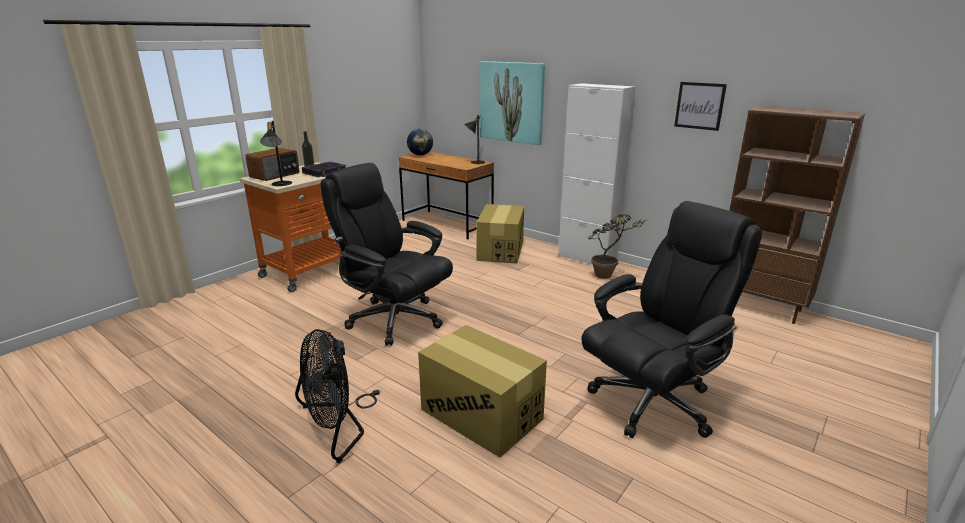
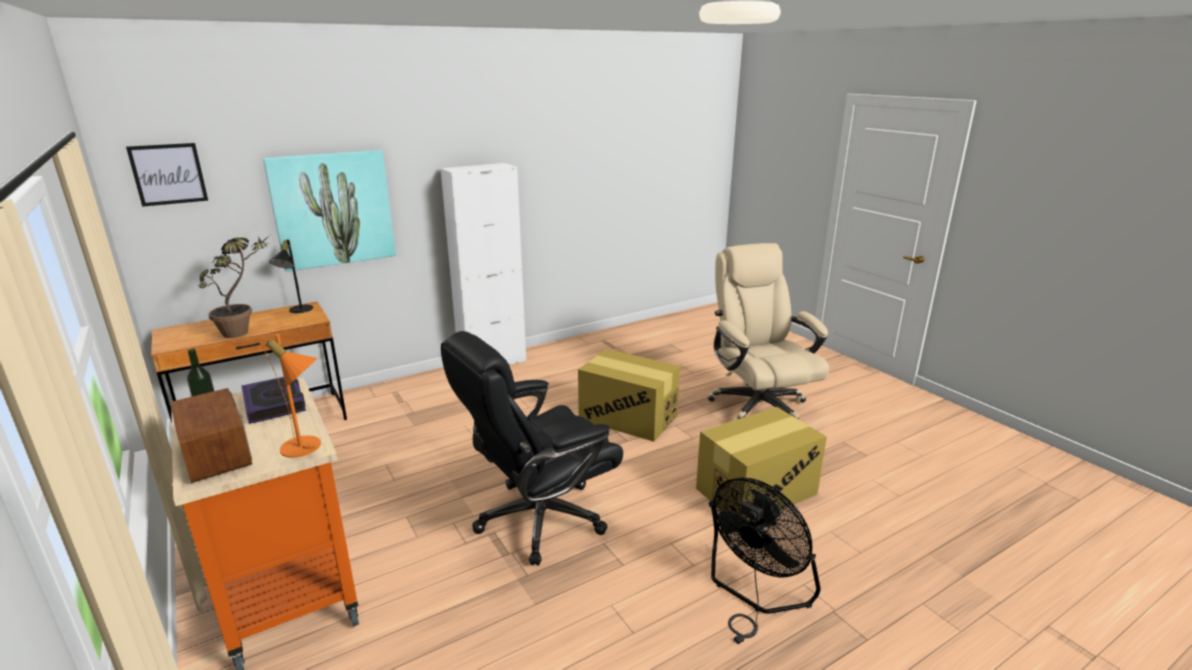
camera: 70 degrees left, 0 degrees up
(280, 184) = (306, 448): black table lamp -> orange table lamp
(338, 423) = (750, 591): black fan -> black fan turned 120 degrees counterclockwise
(420, 155) = (176, 337): globe -> none
(500, 251) = (413, 405): cardboard box -> cardboard box (628, 417)
(609, 276) = (544, 364): potted plant -> potted plant (244, 331)
(652, 402) = (759, 408): black office chair -> beige office chair
(699, 106) = (564, 172): picture -> picture (168, 174)
(760, 307) = (646, 326): brown bookcase -> none

